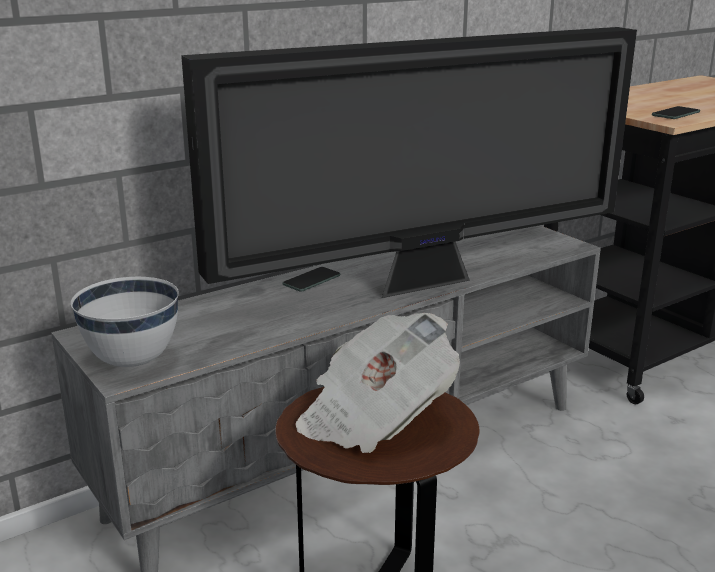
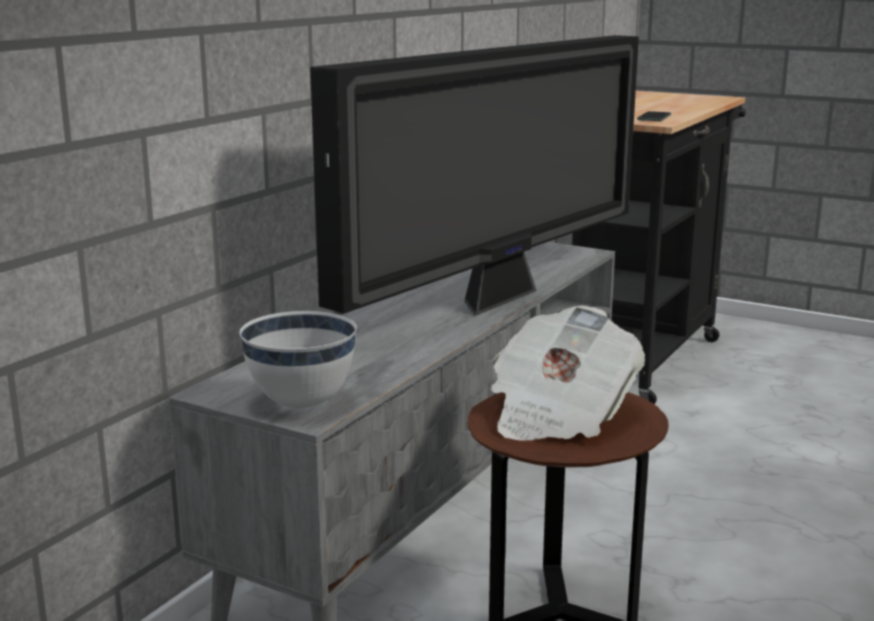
camera: 25 degrees left, 5 degrees down
(311, 280) = (387, 312): phone -> none

